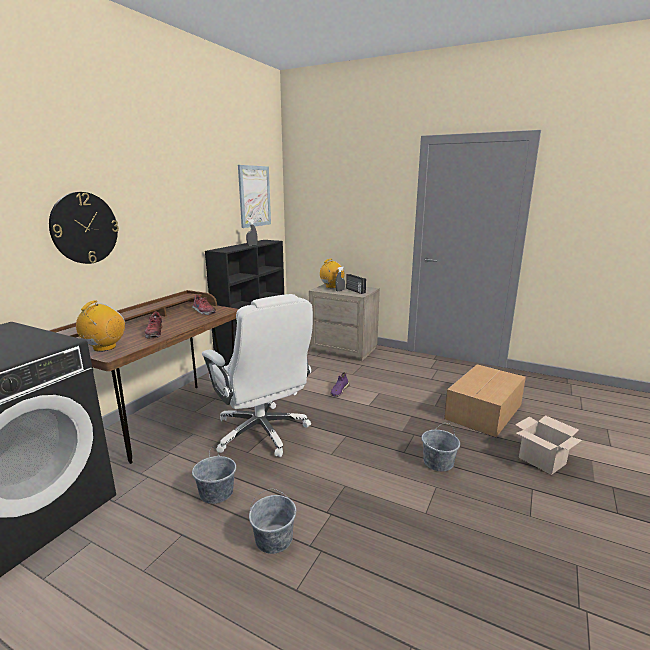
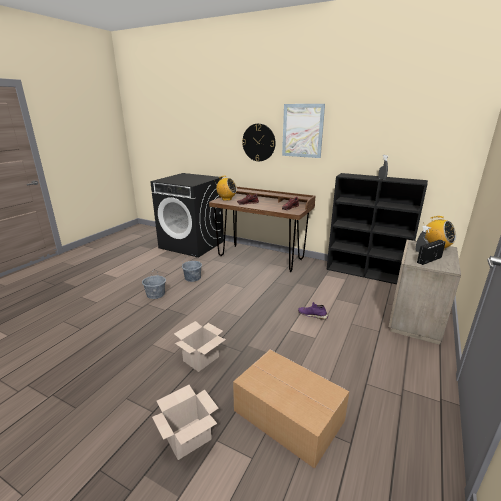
camera: 90 degrees right, 5 degrees up
(254, 196) = (425, 135): picture -> picture (302, 131)
(262, 432) = (246, 285): white office chair -> none
(438, 462) = (201, 359): grey bucket -> cardboard box

